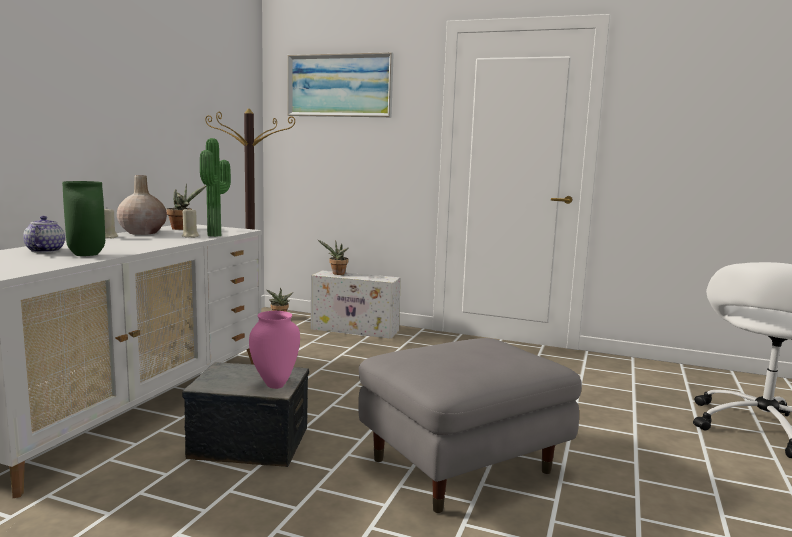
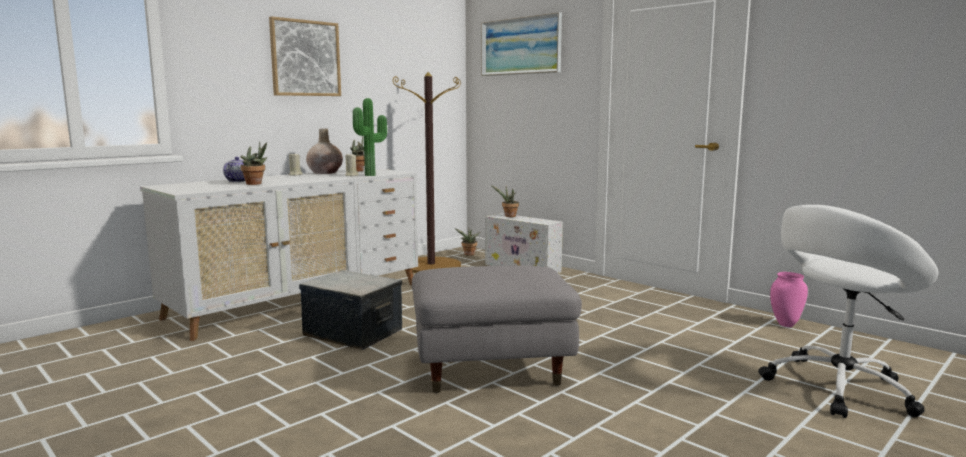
camera: 25 degrees right, 0 degrees up
(85, 254) = (256, 184): green vase -> potted plant
(102, 80) = (305, 58): none -> picture
(274, 384) = (363, 286): pink vase -> pink vase (785, 324)

